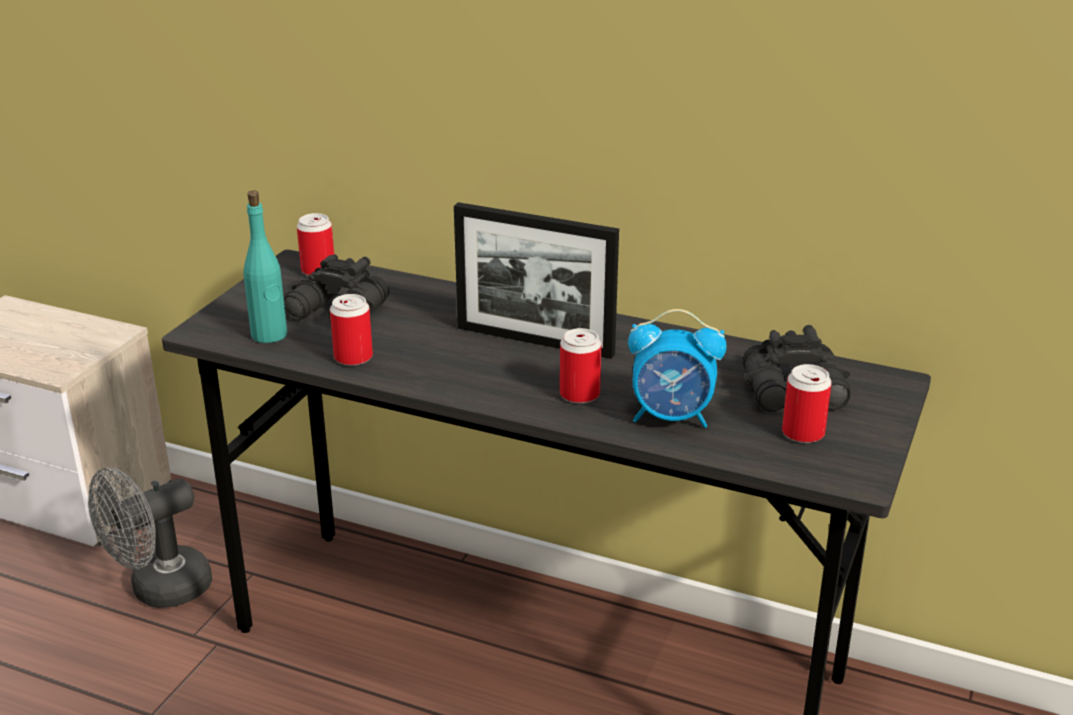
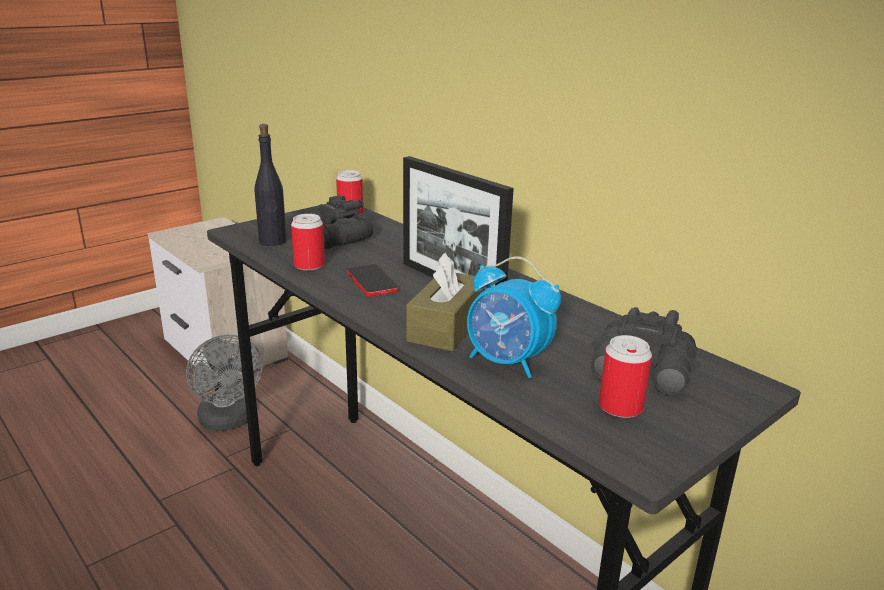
camera: 25 degrees right, 5 degrees down
(159, 590) = (228, 422): grey fan -> grey fan turned 105 degrees counterclockwise
(269, 335) = (272, 241): turquoise bottle -> black bottle
(447, 360) = (372, 281): none -> phone
(579, 394) = (446, 327): can -> brown tissue box

